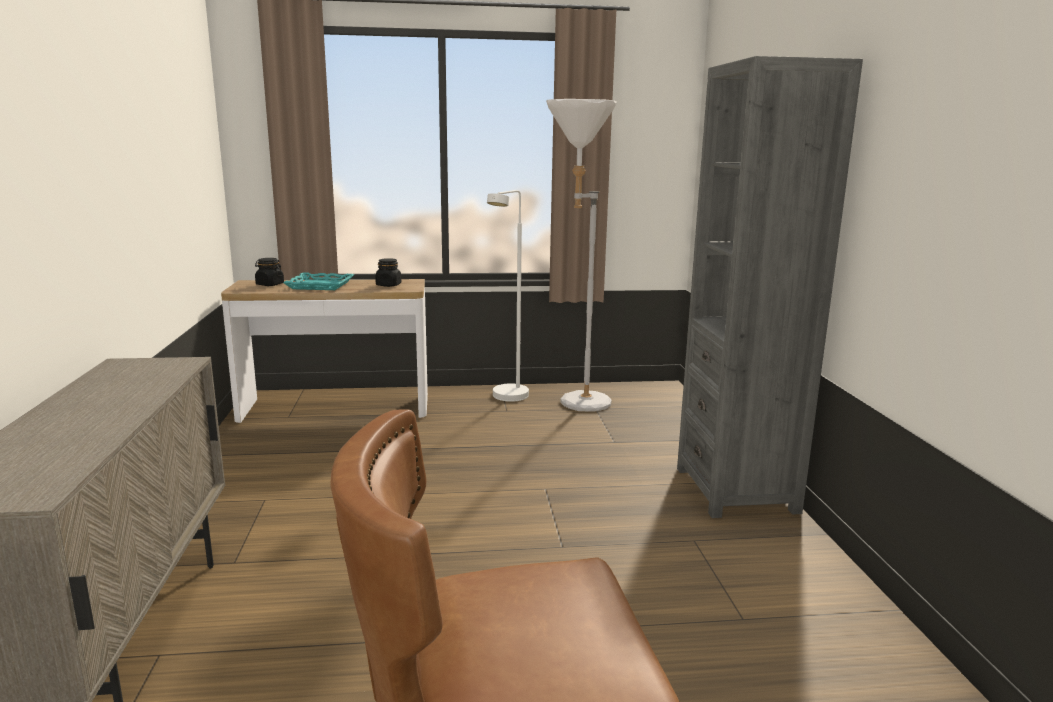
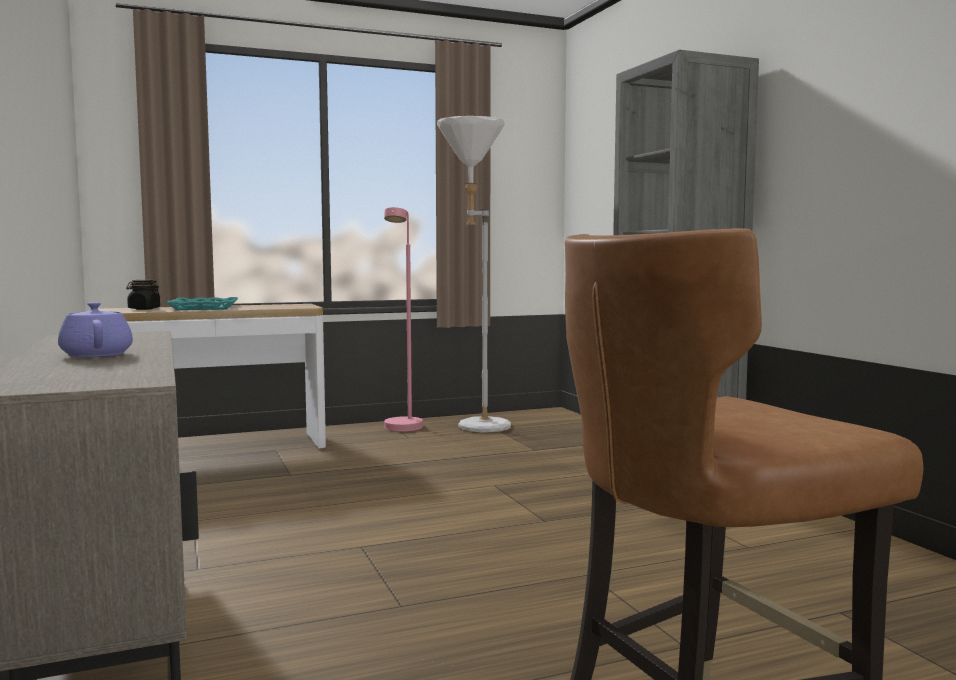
camera: 15 degrees left, 10 degrees down
(82, 418) = (96, 354): none -> purple teapot
(388, 285) = (280, 306): black jar -> none
(507, 398) = (402, 429): white floor lamp -> pink floor lamp

